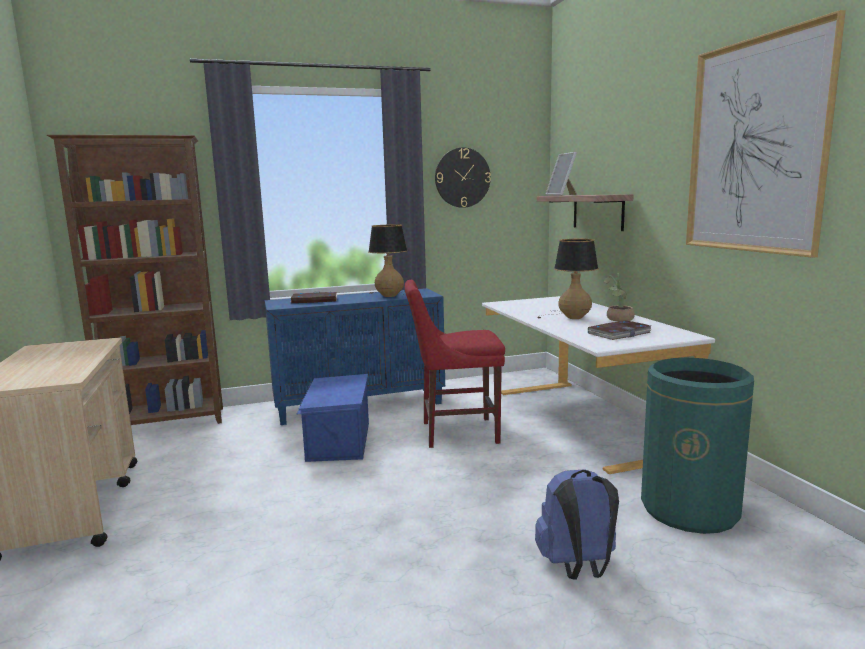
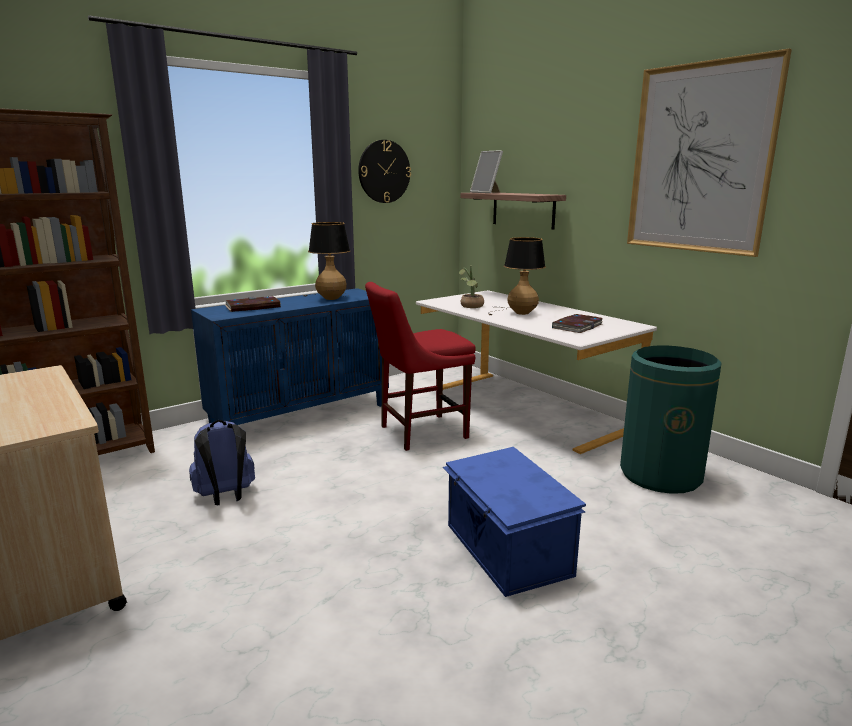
camera: 20 degrees left, 5 degrees up
(337, 441) = (307, 456): blue storage box -> blue storage box (506, 550)
(577, 568) = (611, 538): blue backpack -> blue backpack (225, 497)
(618, 319) = (561, 313): potted plant -> potted plant (471, 306)

